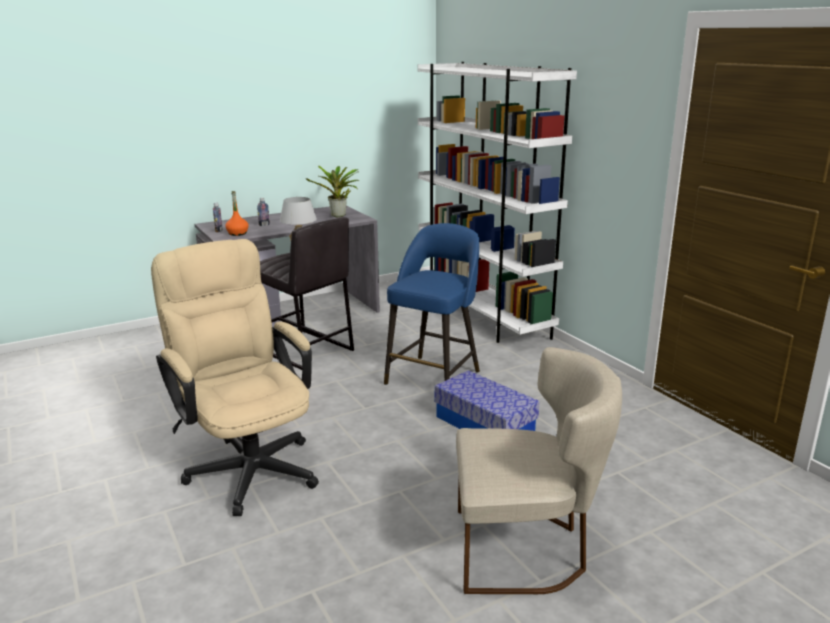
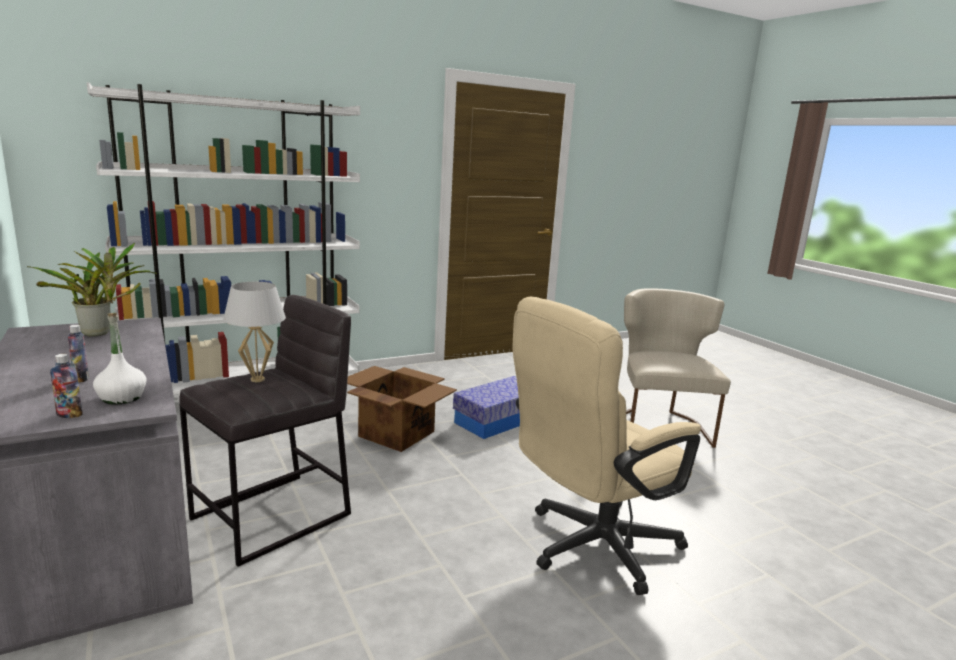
camera: 90 degrees left, 5 degrees down
(237, 233) = (121, 398): orange bottle -> white bottle
(434, 376) = (396, 433): blue stool -> cardboard box

